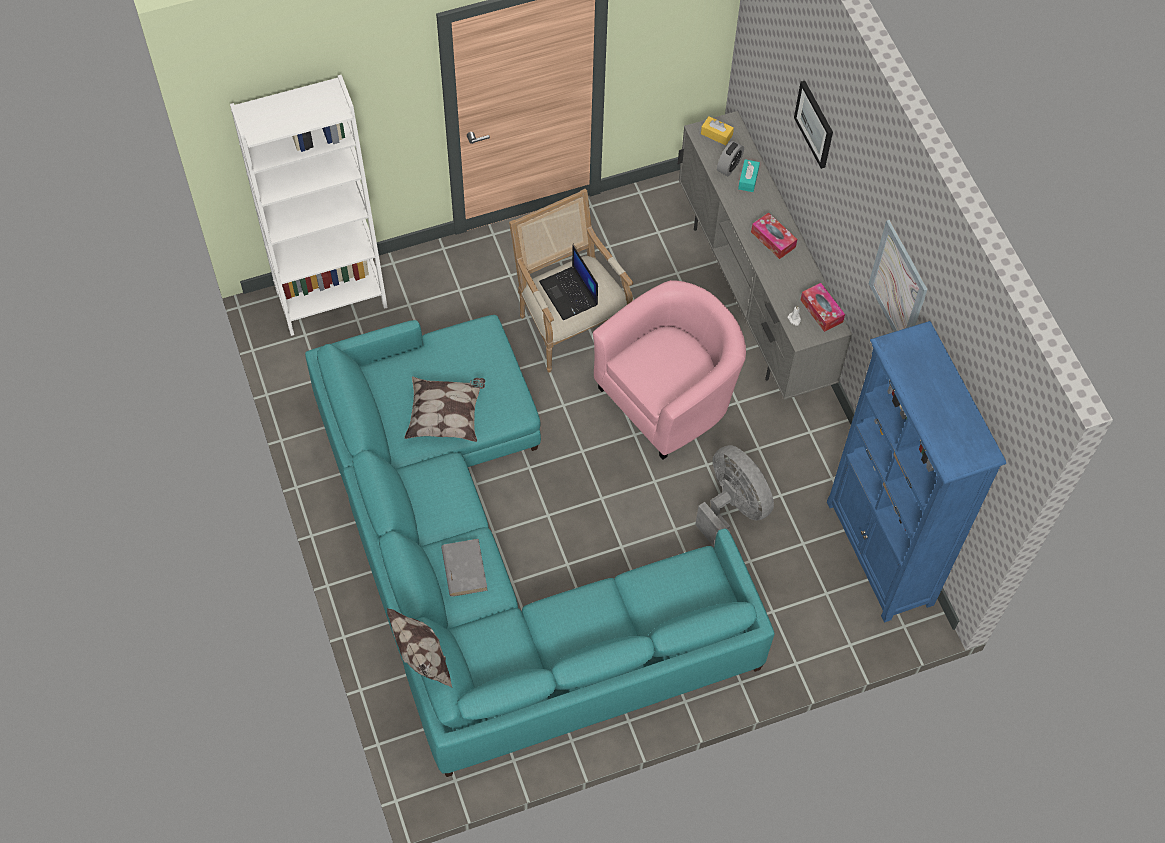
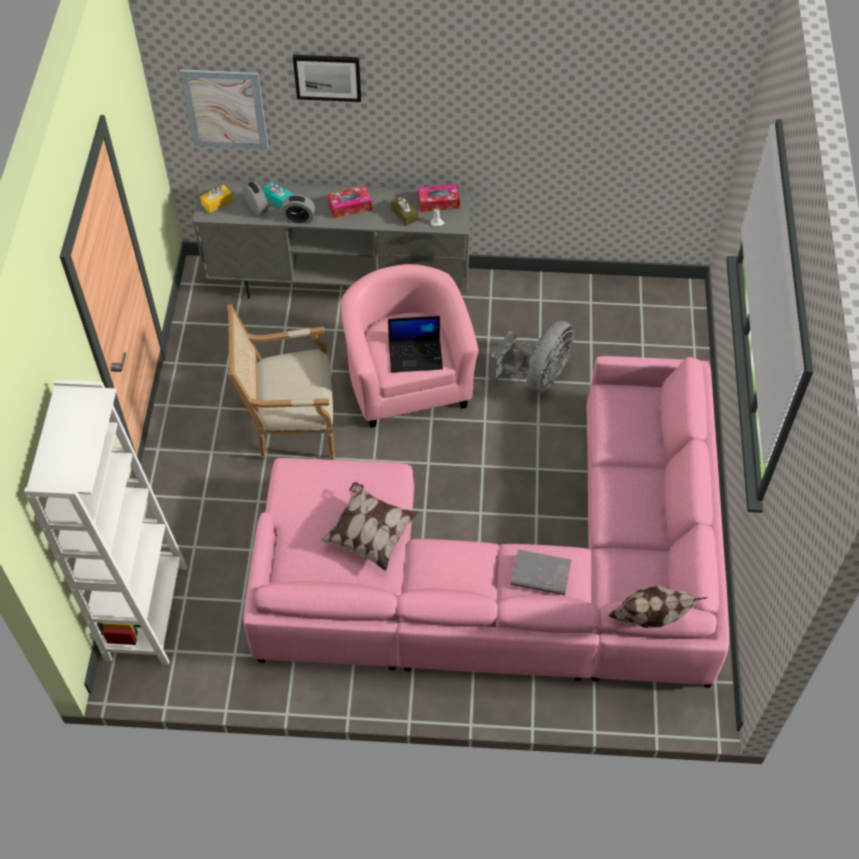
camera: 65 degrees left, 5 degrees down
(496, 563) = (510, 570): turquoise sofa -> pink sofa
(569, 294) = (294, 388): laptop -> laptop (416, 355)
(732, 509) = (537, 376): grey fan -> grey fan turned 135 degrees clockwise
(734, 205) = (299, 219): none -> alarm clock
(789, 288) = (404, 214): none -> brown tissue box
(880, 554) = (622, 297): blue bookcase -> none
(898, 286) = (517, 90): picture -> picture (225, 109)

